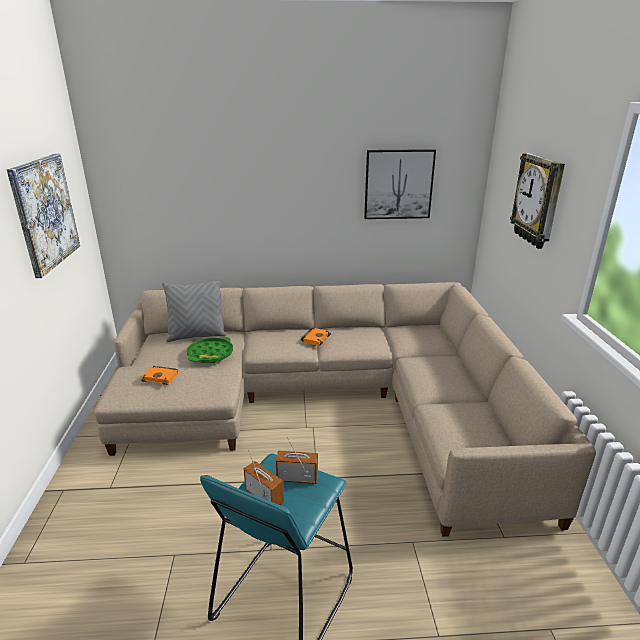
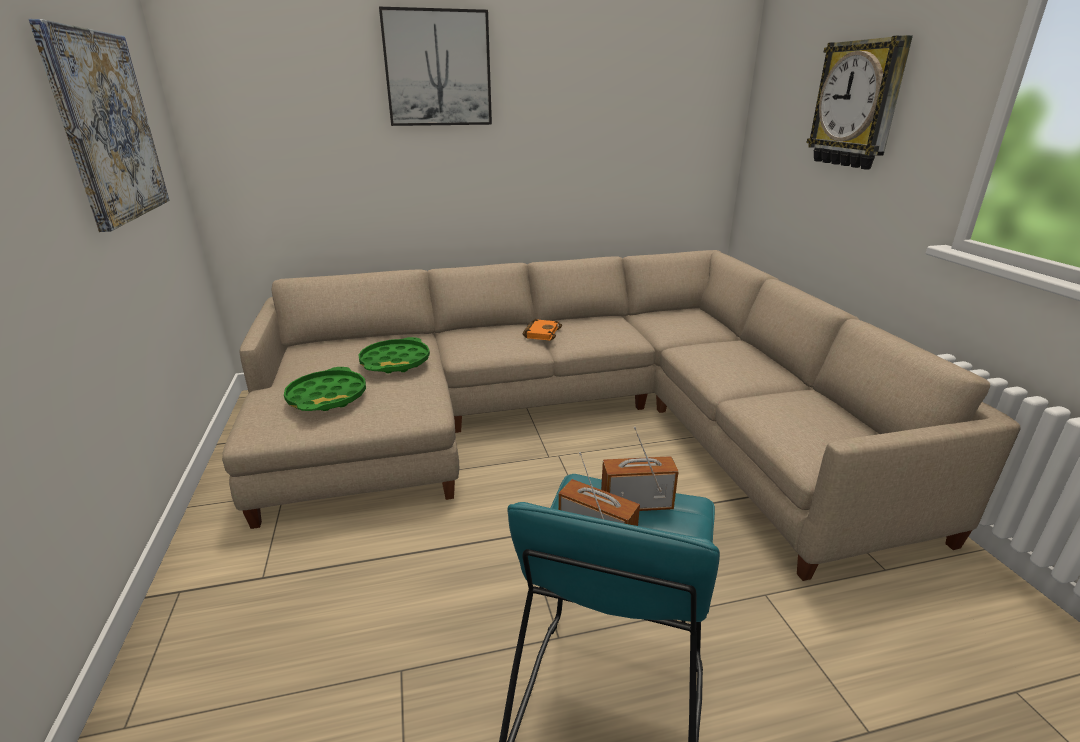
camera: 10 degrees left, 0 degrees up
(161, 377) = (327, 397): orange book -> green tray
(197, 336) = (365, 342): grey pillow -> none
(398, 184) = (636, 113): picture -> picture (438, 69)

